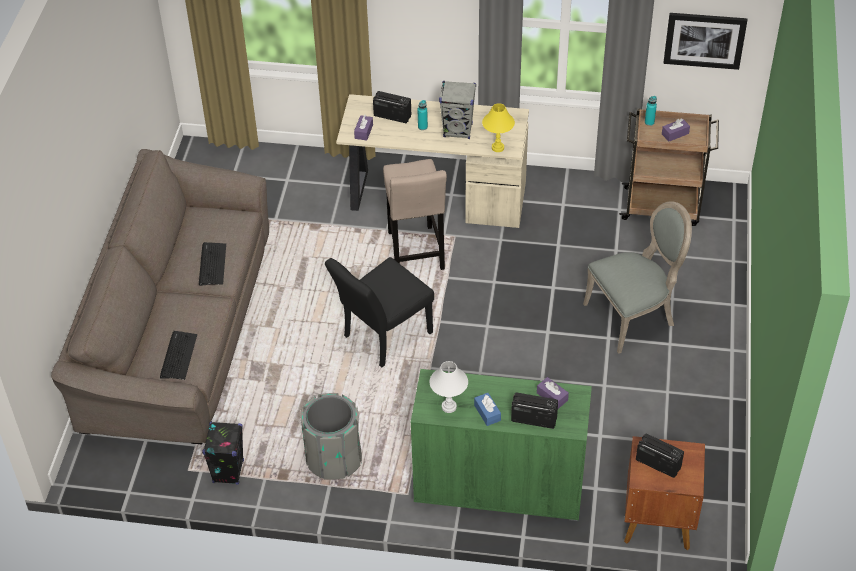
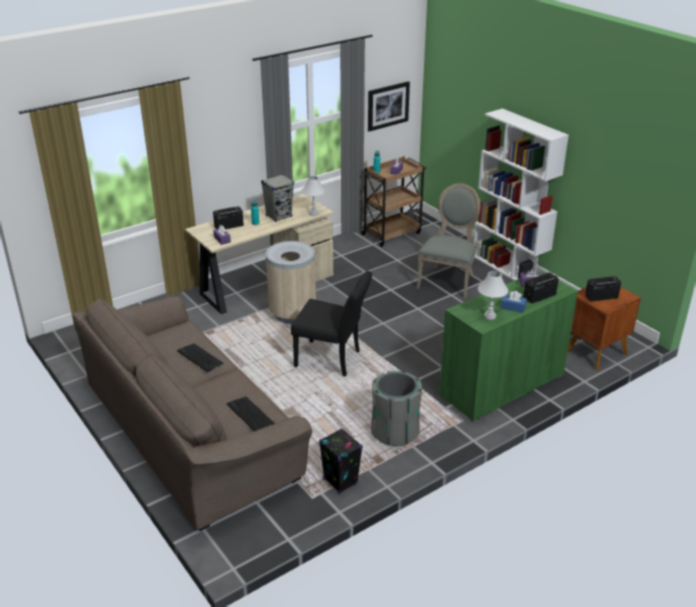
camera: 45 degrees left, 15 degrees down
(382, 337) = (332, 360): black chair -> black chair turned 75 degrees counterclockwise
(415, 254) = (292, 314): beige stool -> beige trash can
(497, 148) = (313, 213): yellow table lamp -> white table lamp
(727, 346) = (509, 269): none -> white bookcase

